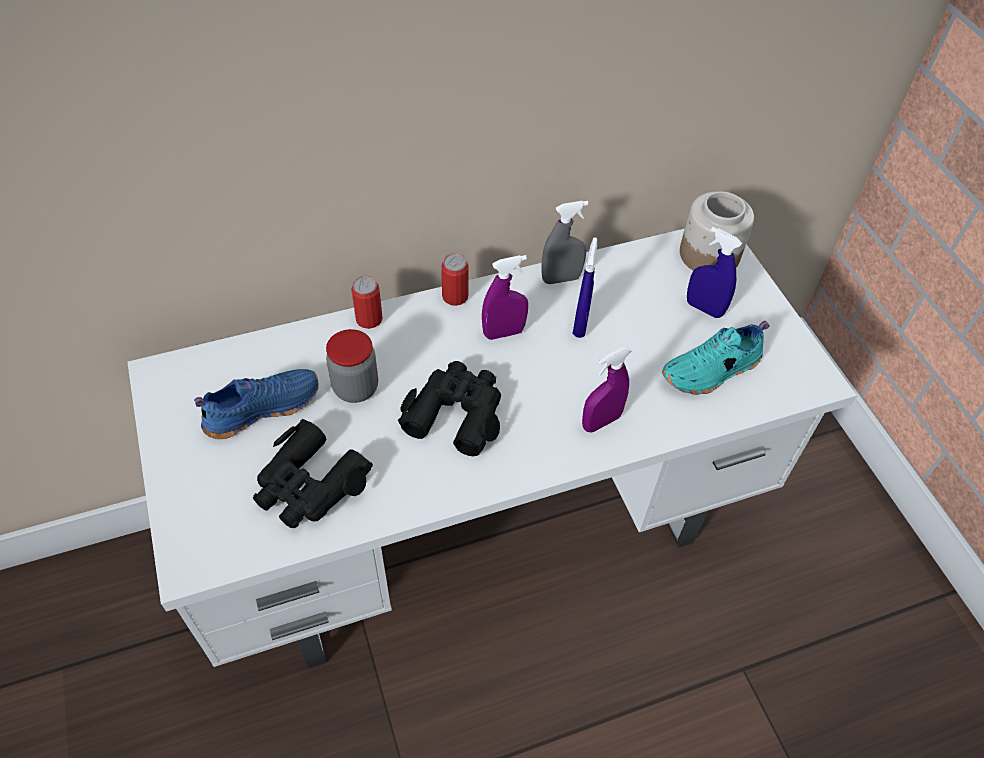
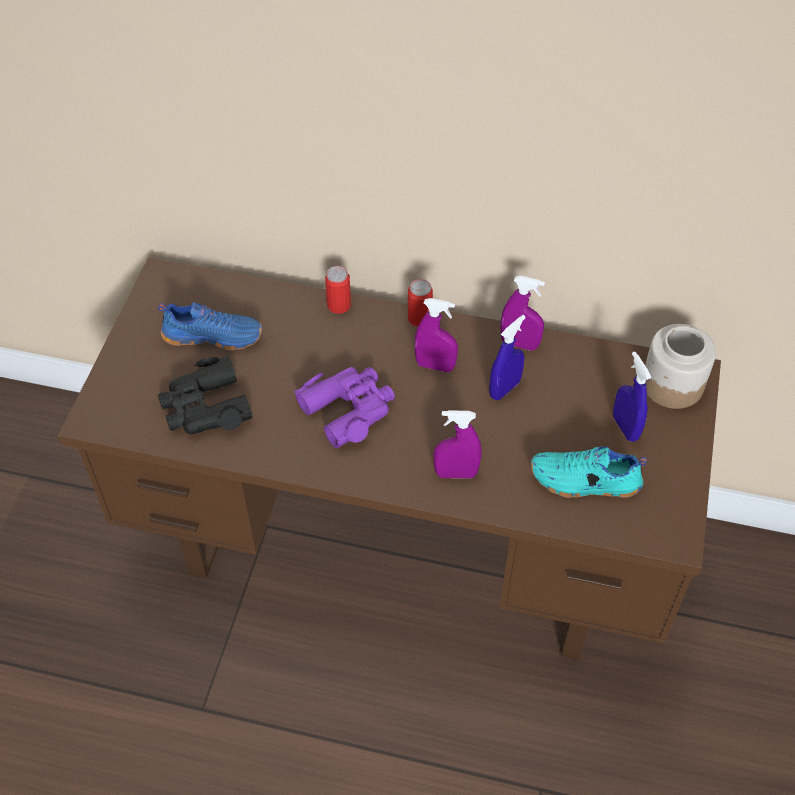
camera: 35 degrees right, 0 degrees up
(356, 388) = (289, 353): jar -> none
(456, 412) = (349, 409): black binoculars -> purple binoculars
(485, 533) = (399, 550): white desk -> brown desk
(561, 279) = (519, 344): grey spray bottle -> purple spray bottle

